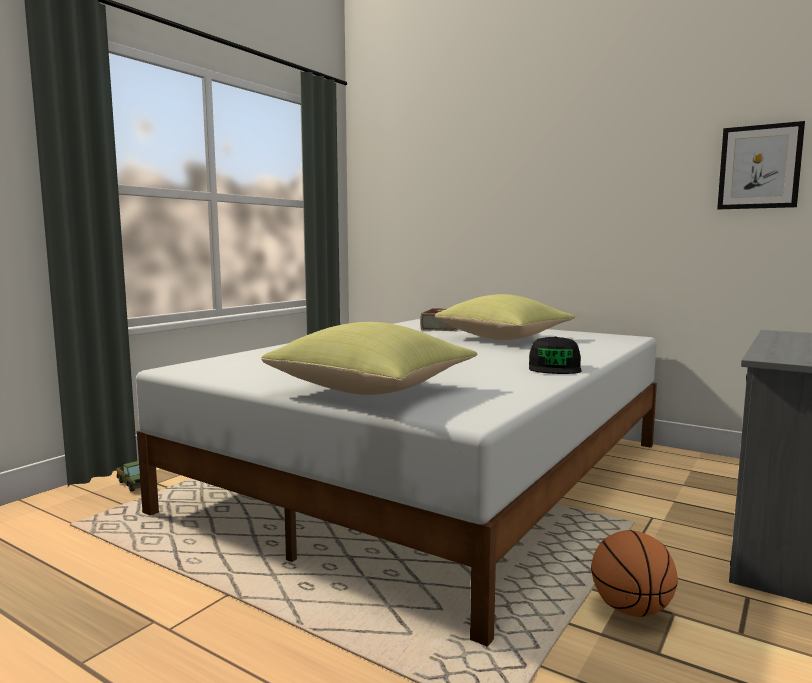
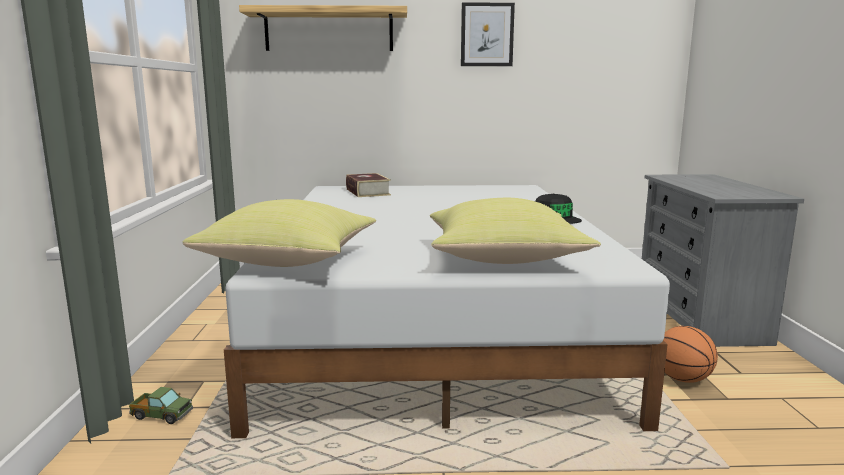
camera: 35 degrees left, 5 degrees up
(437, 164) = (329, 30): none -> shelf
(504, 338) = (449, 198): yellow pillow -> yellow pillow (291, 261)
(759, 167) = (605, 53): picture -> picture (487, 35)

